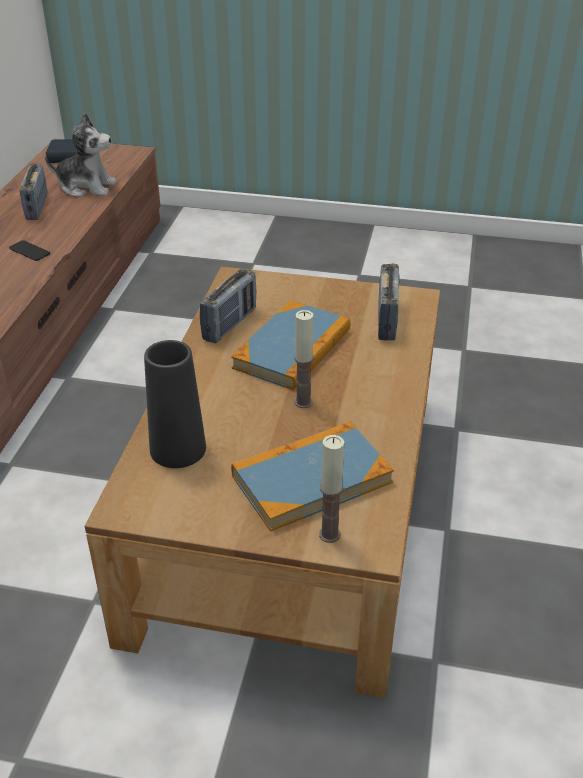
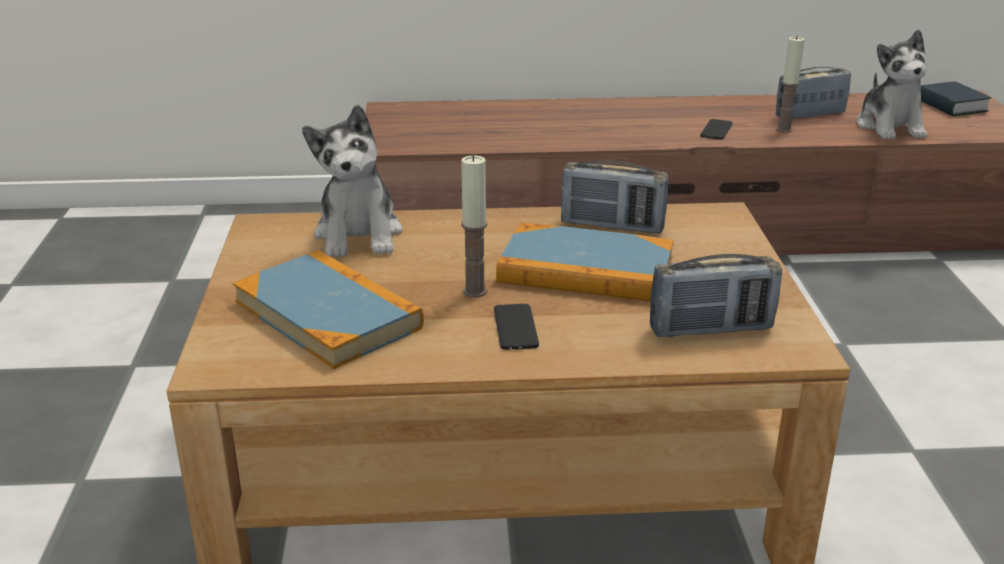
camera: 75 degrees right, 10 degrees down
(178, 449) = (359, 235): black vase -> plush toy
(329, 534) = (233, 337): candle -> candle (784, 129)
(361, 393) = (515, 327): none -> phone

